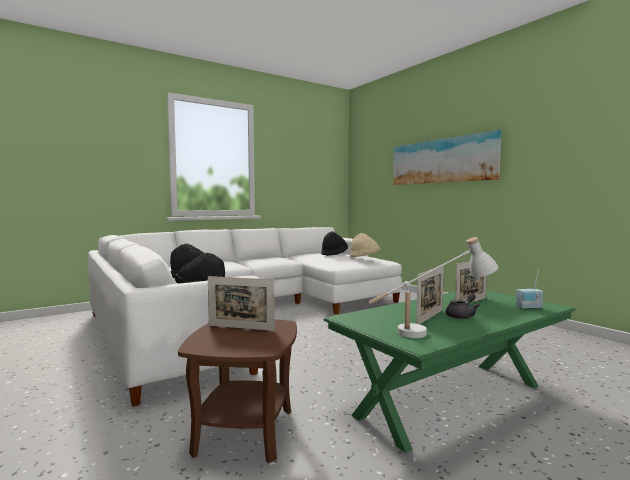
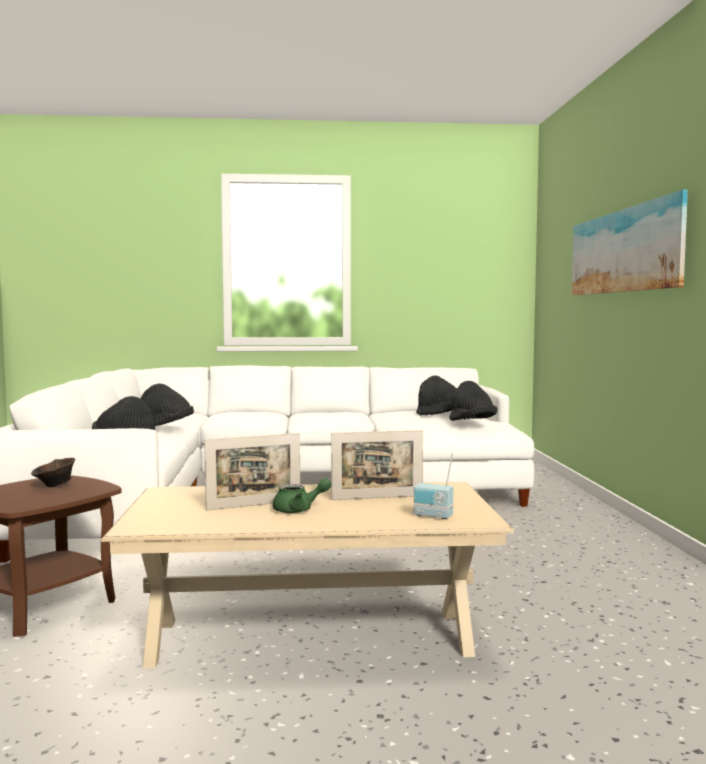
camera: 30 degrees right, 0 degrees up
(241, 328) = (54, 485): picture frame -> brown bowl
(365, 258) = (472, 423): beige hat -> black hat
(432, 332) = (196, 519): white table lamp -> none
(451, 399) = (311, 637): green coffee table -> beige coffee table
(462, 316) = (299, 510): grey teapot -> green teapot

